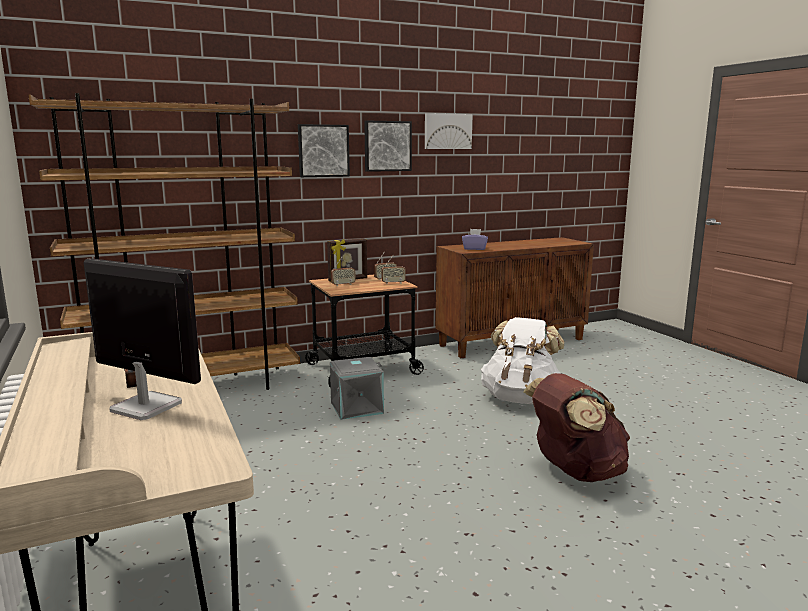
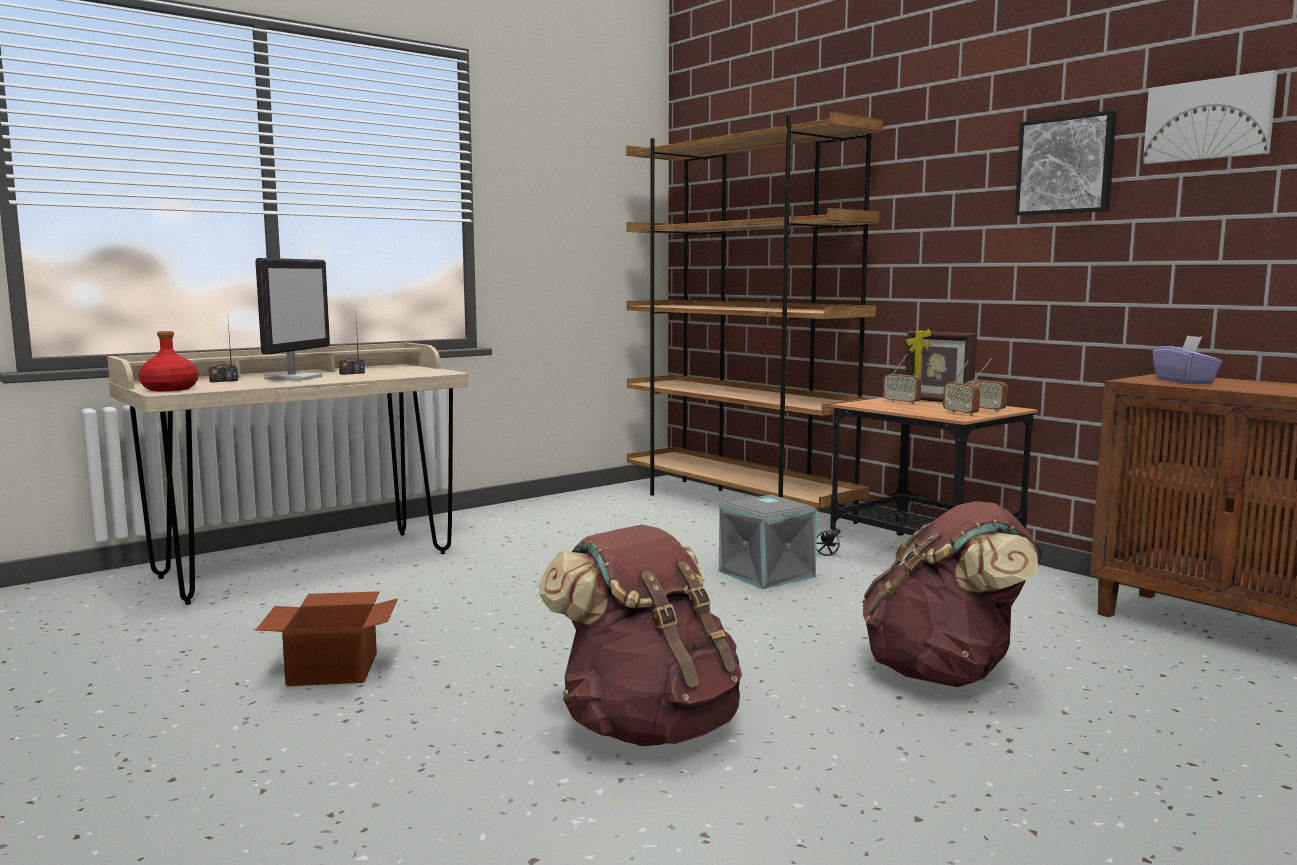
camera: 75 degrees right, 5 degrees down
(124, 442) = (223, 381): none -> radio
(190, 468) = (169, 389): none -> red bottle
(323, 150) = (954, 183): picture -> none
(469, 581) = (335, 668): none -> cardboard box
(520, 399) = (944, 674): white backpack -> brown backpack

